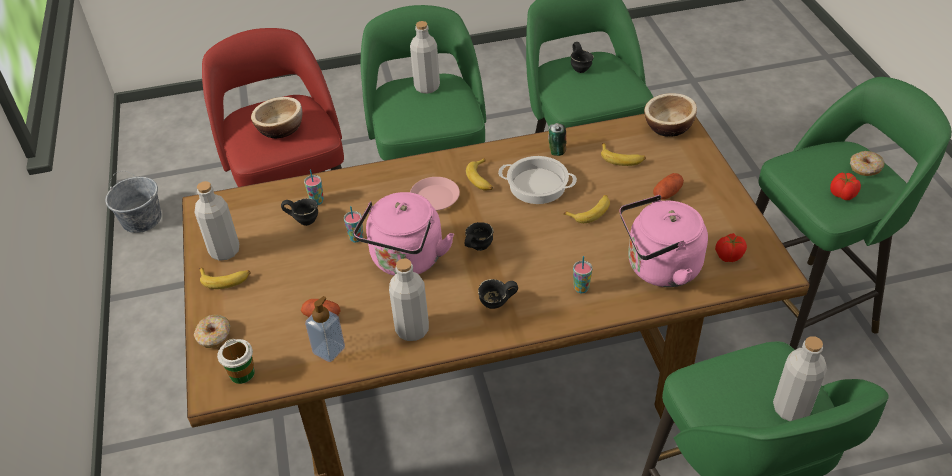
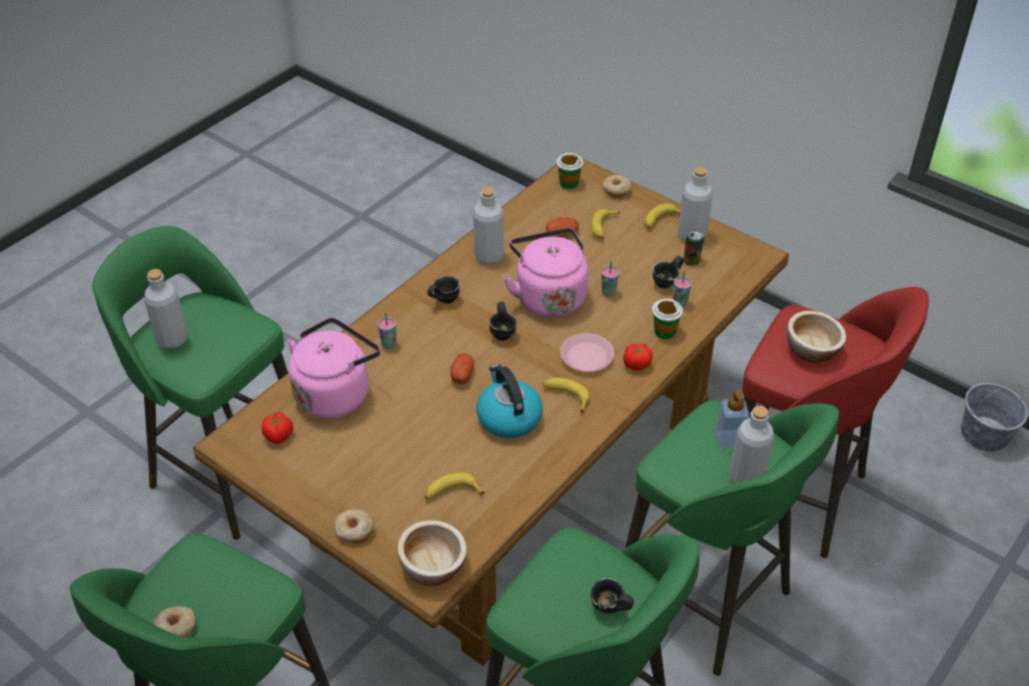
camera: 140 degrees right, 0 degrees up
(329, 350) = (531, 219): soap dispenser -> soap dispenser (729, 439)
(356, 187) = (664, 331): none -> cup
(538, 185) = (508, 417): cooking pot -> kettle
(556, 151) = (525, 465): can -> can (692, 260)
(590, 212) = (436, 415): banana -> banana (604, 228)
(667, 193) = (376, 474): potato -> potato (462, 375)
(708, 167) = (354, 530): none -> donut
(842, 195) = (191, 573): tomato -> tomato (636, 365)

